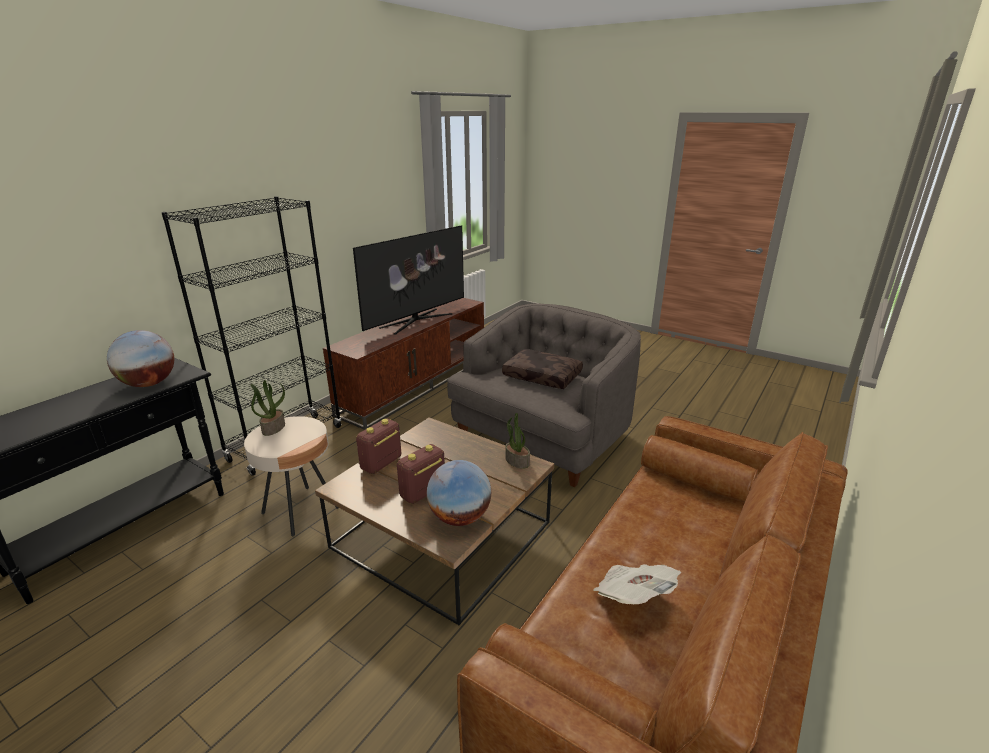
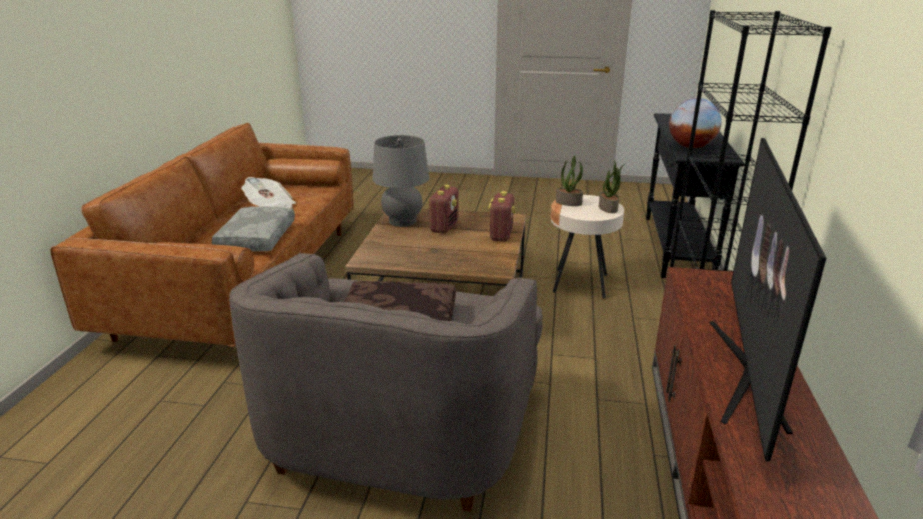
camera: 155 degrees right, 0 degrees up
(459, 517) = (402, 221): globe -> grey table lamp
(516, 461) = (382, 260): potted plant -> potted plant (569, 202)
(646, 523) = (256, 238): none -> grey pillow

